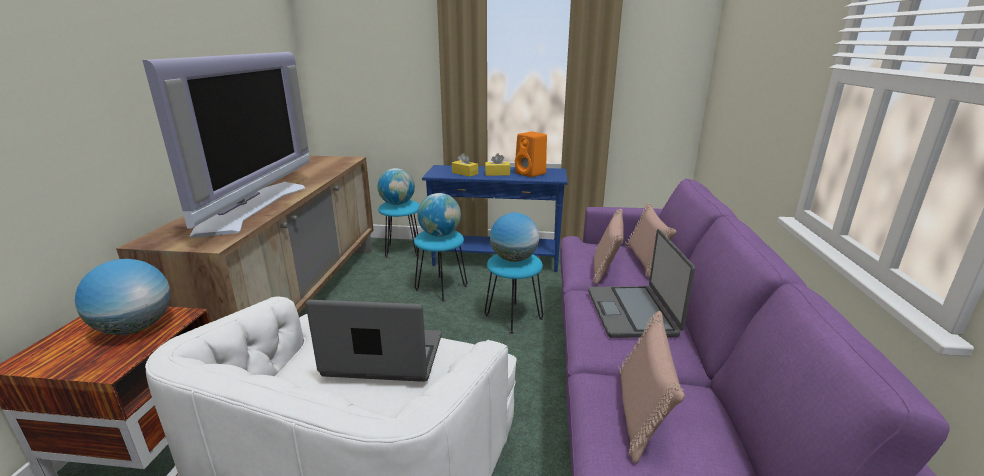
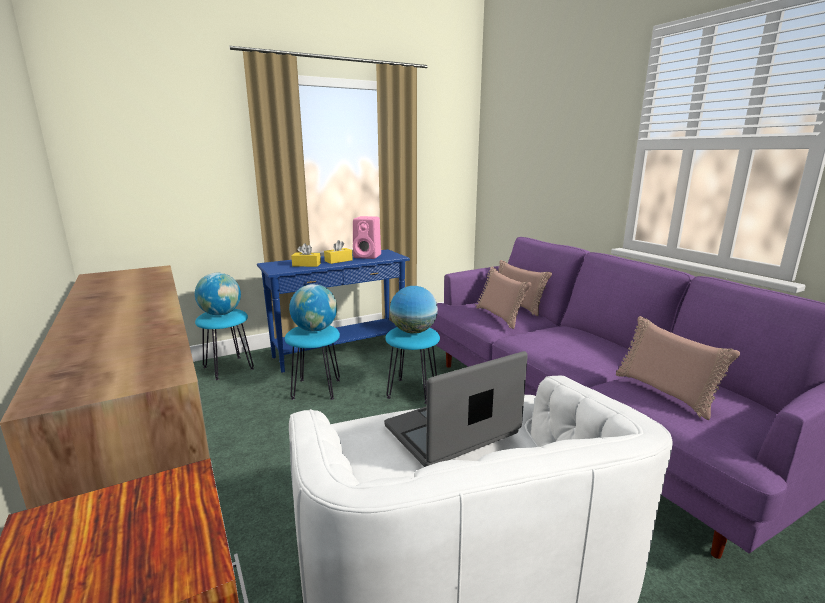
camera: 35 degrees left, 5 degrees down
(136, 328) = (143, 515): globe -> none
(252, 206) = (129, 331): television -> none
(531, 173) = (368, 256): orange speaker -> pink speaker
(632, 312) = (564, 339): laptop -> none

